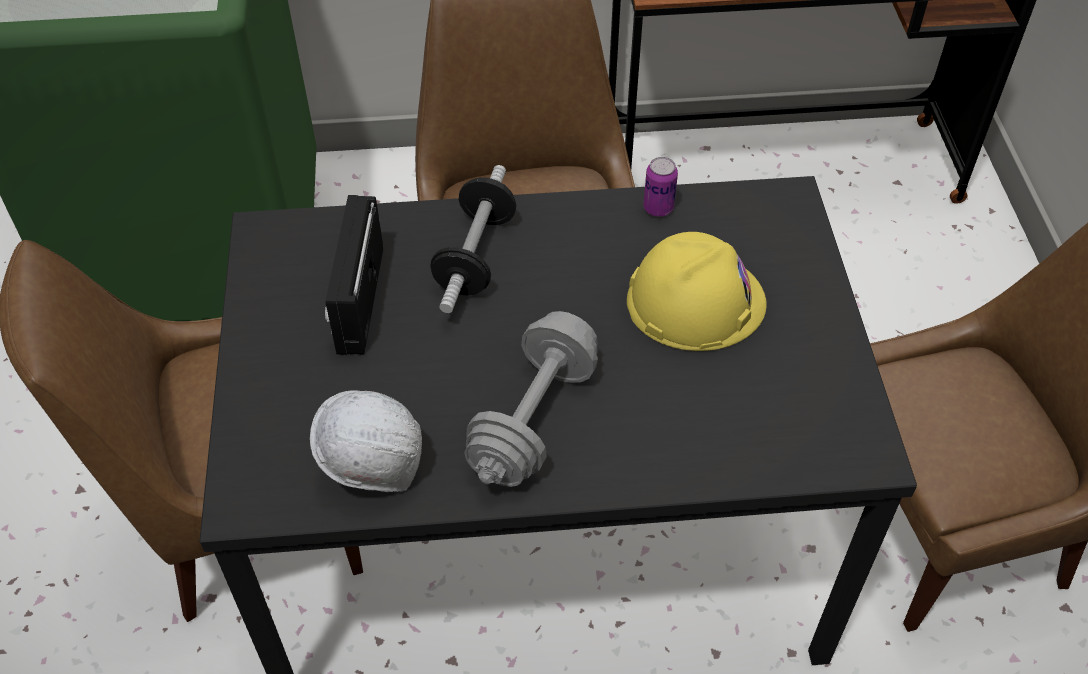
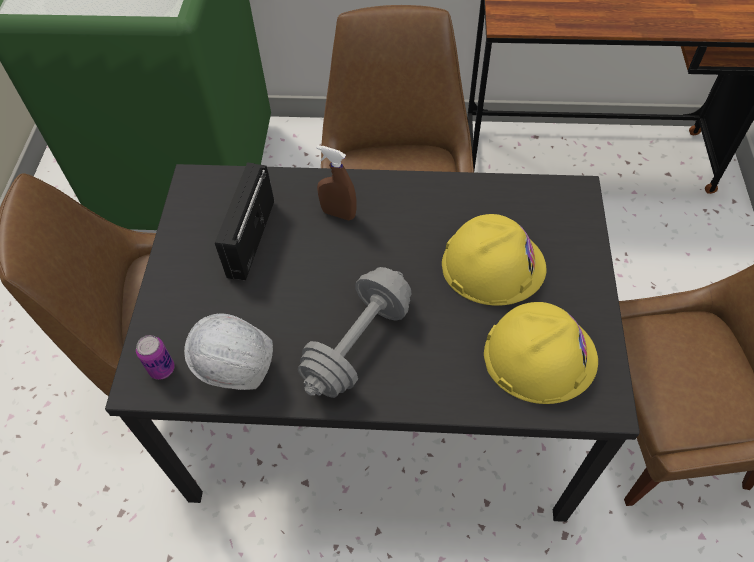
camera: 10 degrees right, 5 degrees up
(475, 256) = (338, 213): dumbbell -> brown spray bottle
(658, 208) = (477, 190): can -> can (162, 369)
(775, 406) = (539, 355): none -> yellow hard hat

